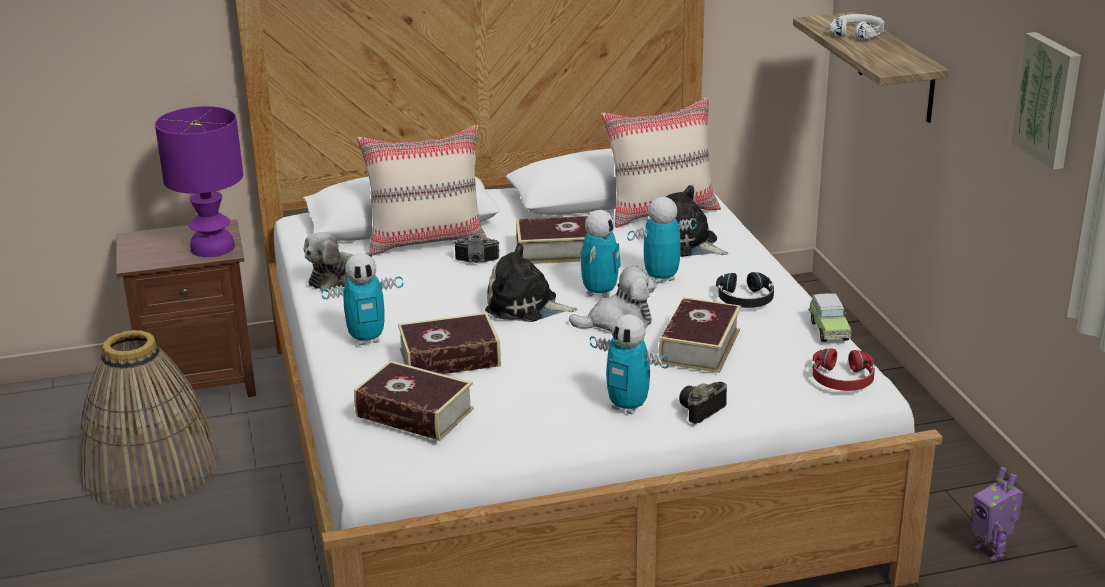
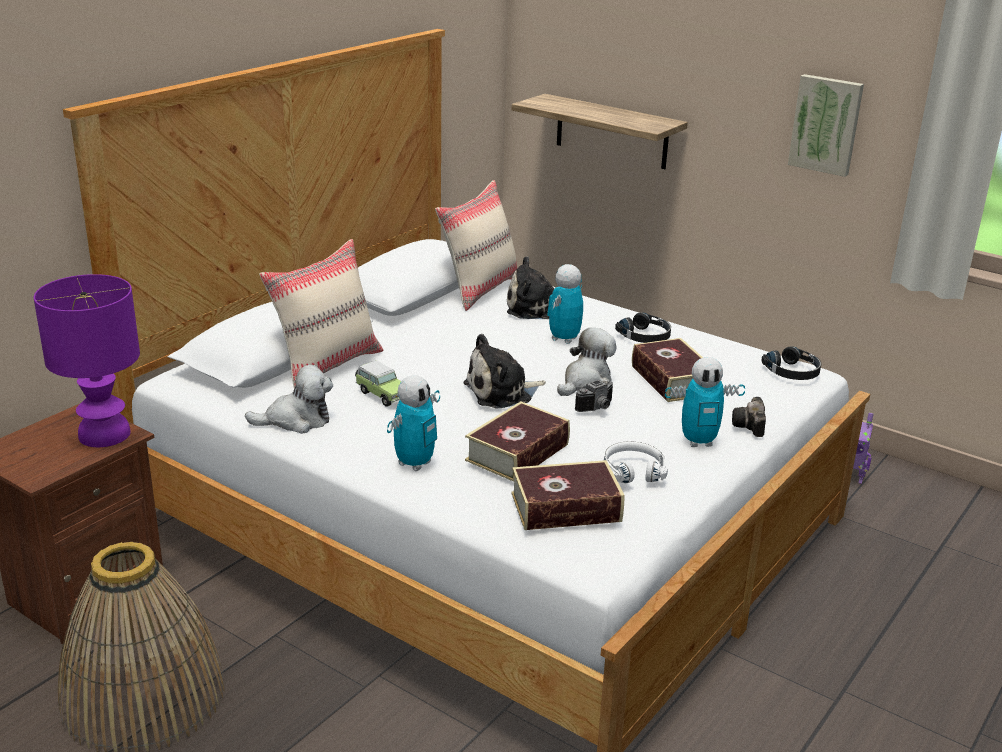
camera: 40 degrees left, 0 degrees up
(337, 277) = (296, 420): plush toy -> plush toy turned 105 degrees counterclockwise
(476, 262) = (399, 369): camera -> camera (598, 408)
(557, 250) = (450, 341): book -> none
(599, 292) = (540, 363): toy robot -> none
(828, 329) = (728, 341): toy car -> toy car (382, 395)
(842, 379) = (793, 372): red headphones -> black headphones
(858, 33) = (580, 107): white headphones -> white headphones (633, 470)

